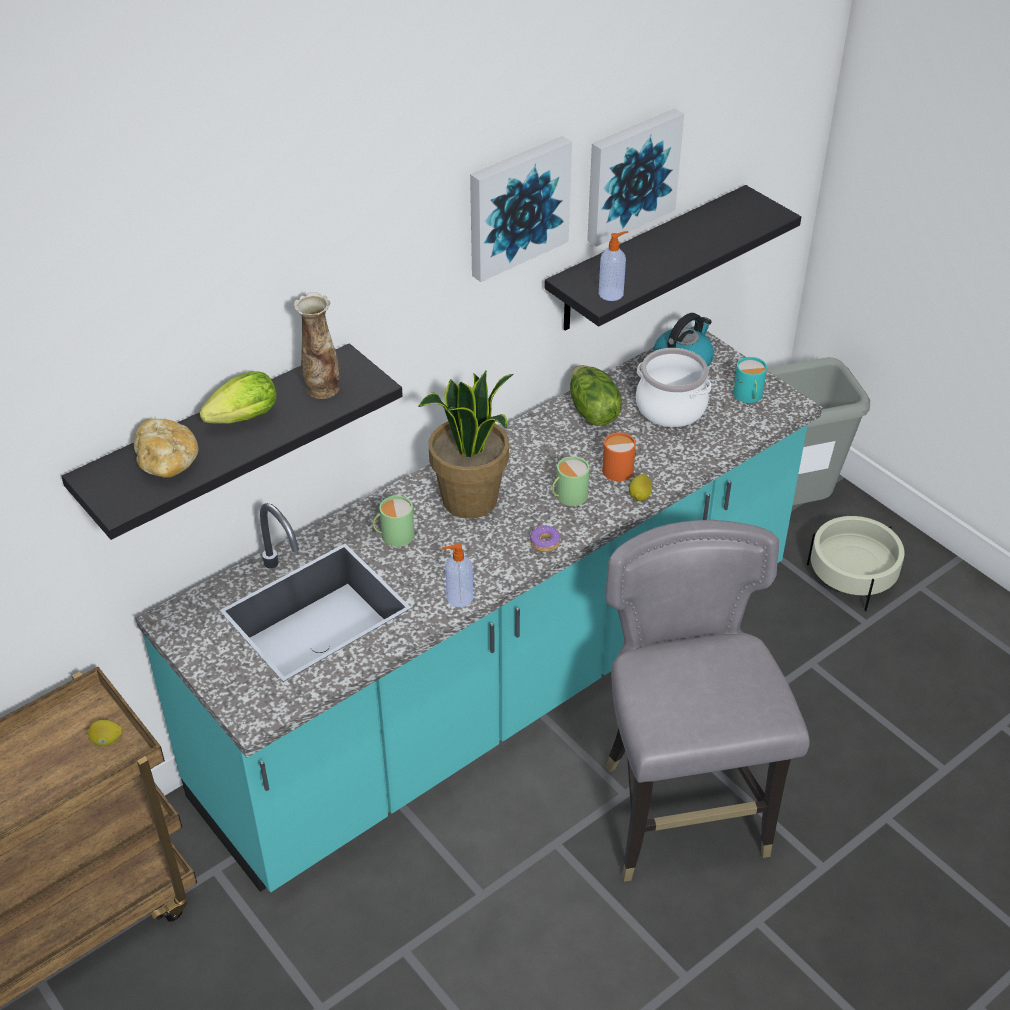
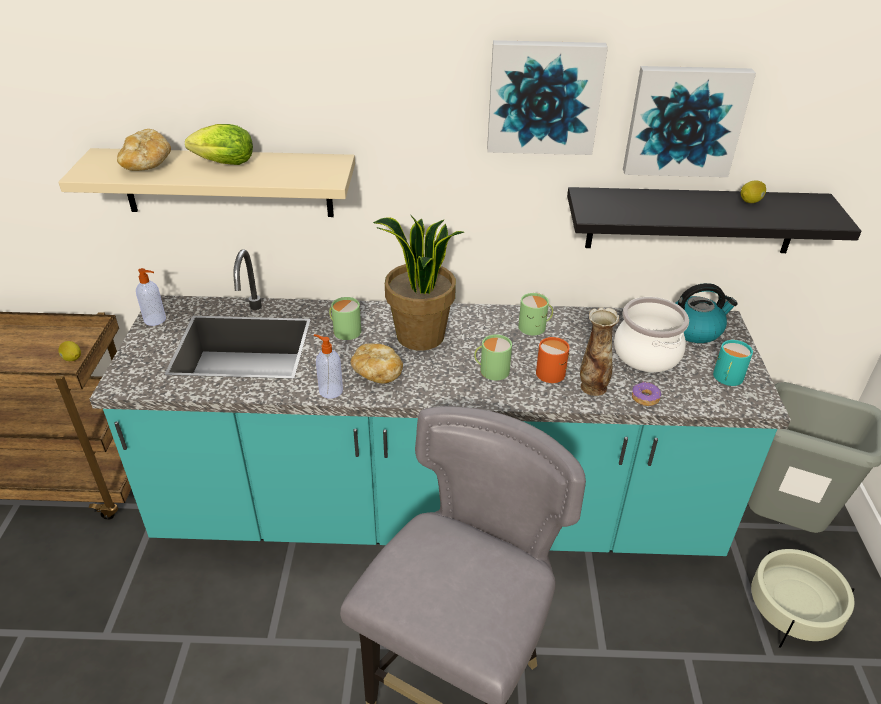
camera: 40 degrees right, 5 degrees down
(218, 438) = (227, 183): black shelf -> beige shelf
(322, 389) = (294, 169): vase -> vase (592, 387)
(477, 557) = (377, 373): none -> bread
(544, 543) = (434, 390): donut -> donut (644, 398)
(556, 433) = (535, 327): none -> green mug
(592, 412) = (579, 327): lettuce -> none
(612, 293) = (608, 214): soap dispenser -> soap dispenser (156, 320)
(640, 496) = (546, 399): lemon -> lemon (751, 201)

